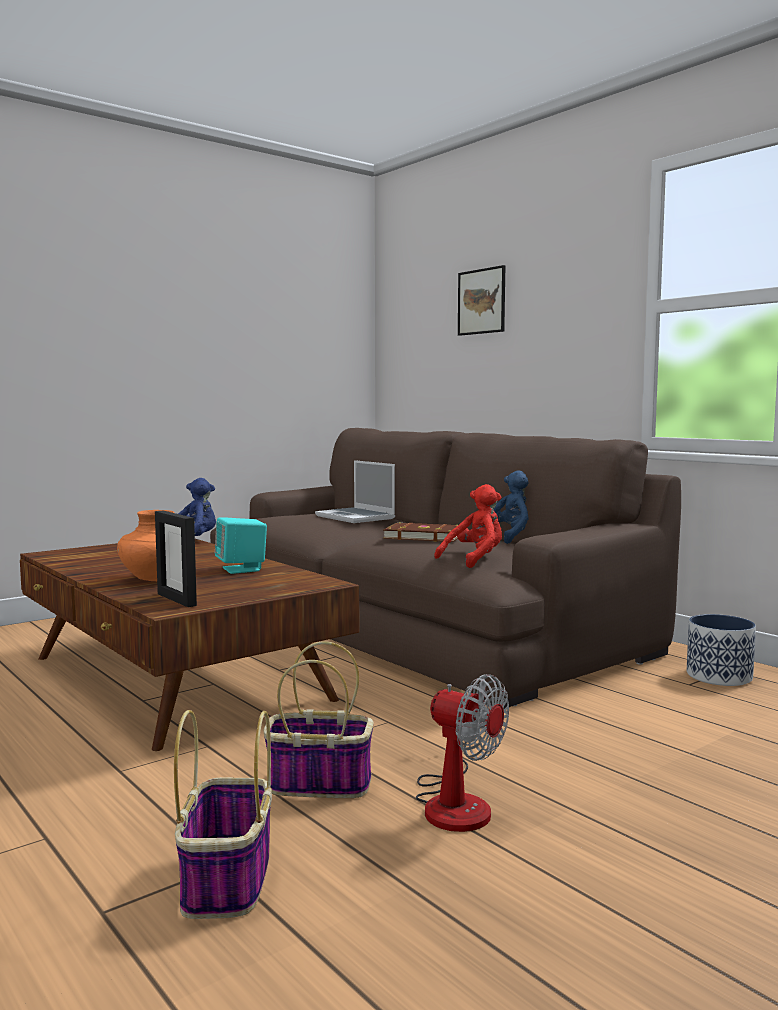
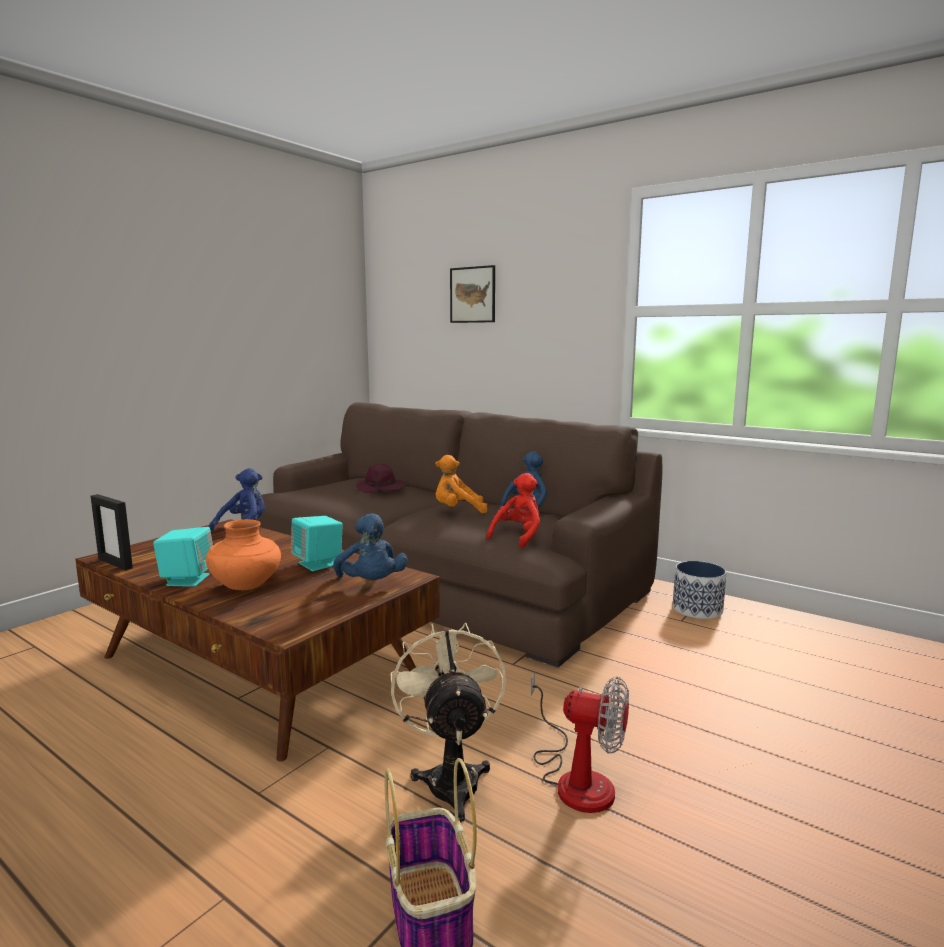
camera: 15 degrees left, 5 degrees up
(106, 572) = (187, 580): none -> turquoise speaker
(178, 599) = (287, 615): picture frame -> picture frame (116, 563)
(281, 585) = (371, 584): none -> blue plush toy
(317, 784) = (451, 778): basket -> beige fan
(356, 517) = (381, 488): laptop -> purple hat
(423, 536) = (458, 511): brown book -> orange plush toy

